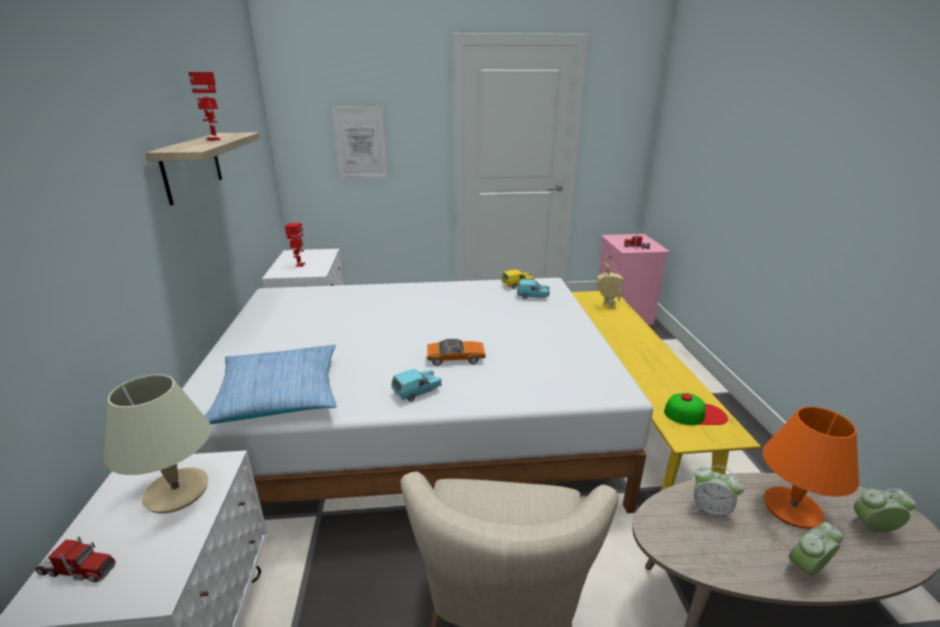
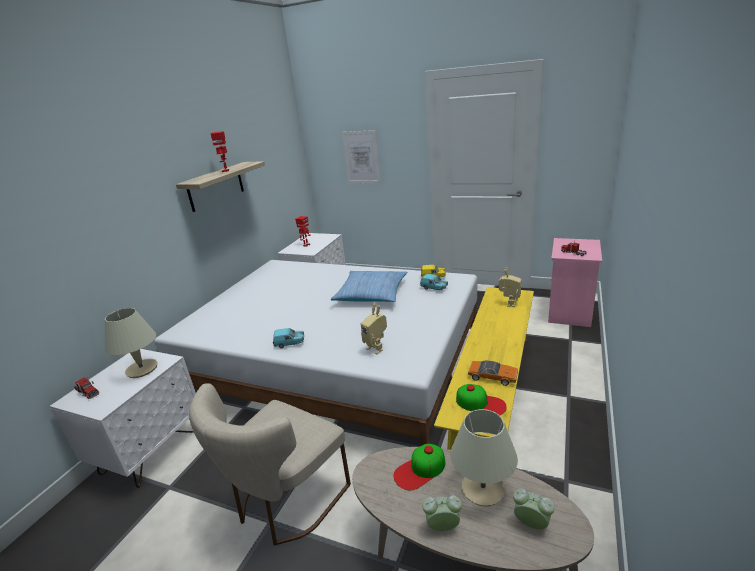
camera: 30 degrees right, 0 degrees up
(278, 395) = (222, 330): pillow -> pillow (371, 294)
(456, 358) = (333, 326): toy car -> toy car (492, 377)
(545, 374) = (376, 348): none -> toy robot
(710, 510) = (420, 470): alarm clock -> cap
(791, 508) = (483, 489): orange table lamp -> beige table lamp

